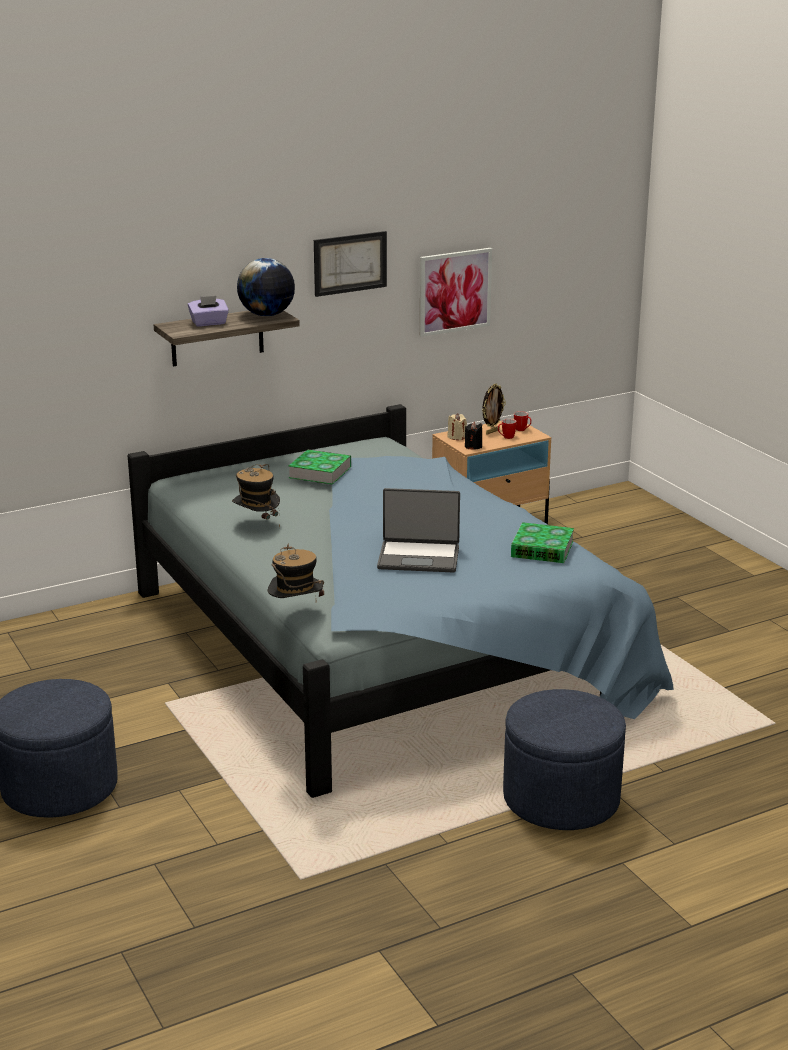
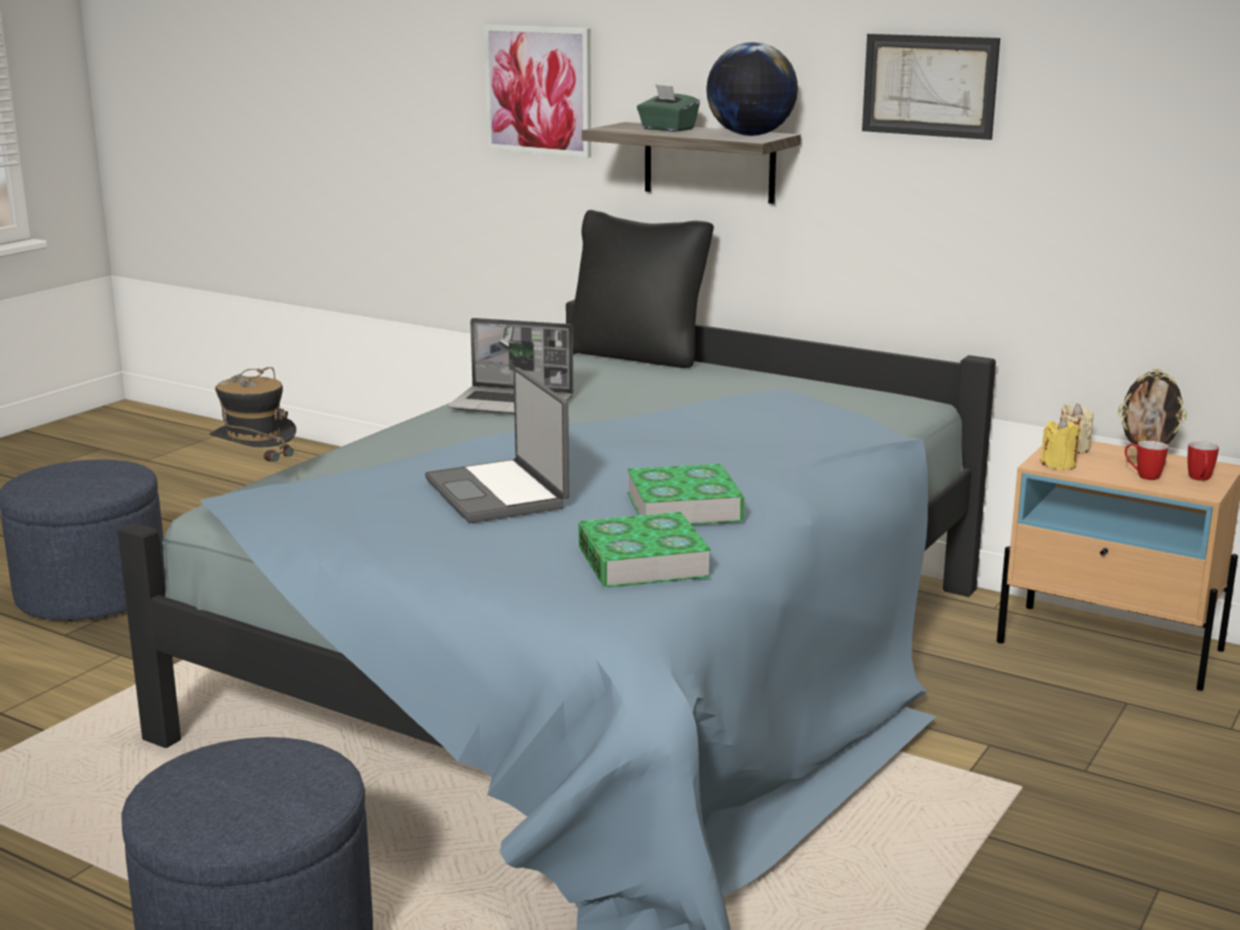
camera: 60 degrees right, 5 degrees down
(204, 474) = (636, 355): none -> black pillow
(209, 323) = (667, 129): purple tissue box -> green tissue box
(257, 524) = (513, 404): hat -> laptop
(320, 472) = (719, 390): book -> book (684, 506)
(454, 291) = (1134, 179): picture -> picture (538, 90)
(473, 446) = (1058, 465): black candle -> yellow candle

